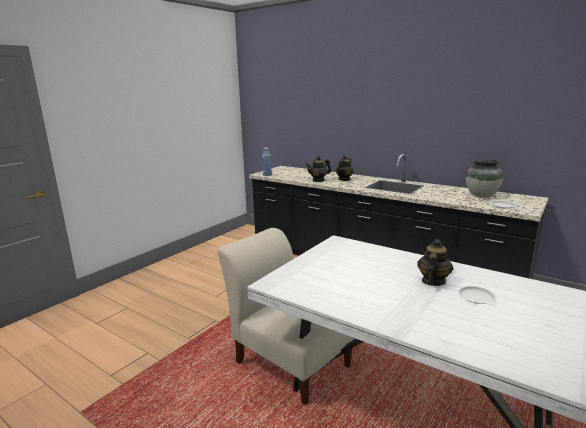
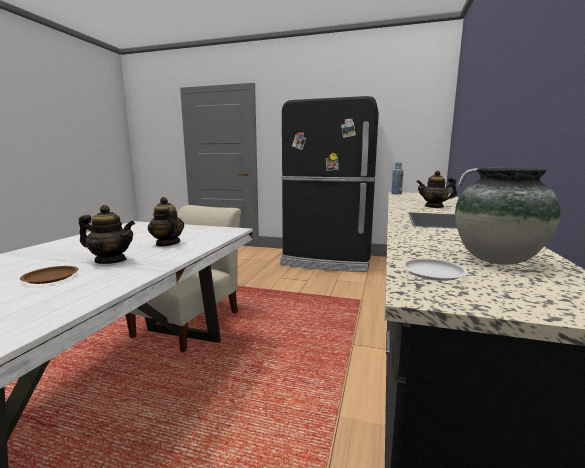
camera: 70 degrees right, 5 degrees down
(194, 263) = (327, 260): none -> black fridge
(318, 180) = (407, 202): teapot -> teapot (167, 243)
(476, 297) = (50, 277): white plate -> brown plate

